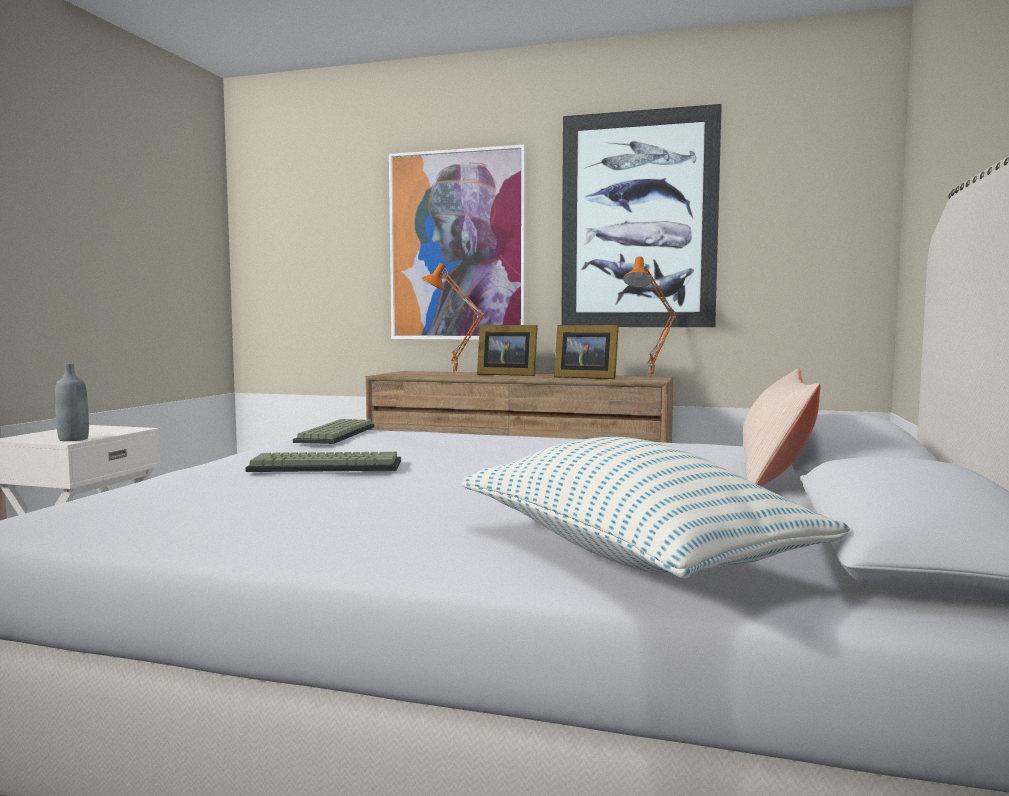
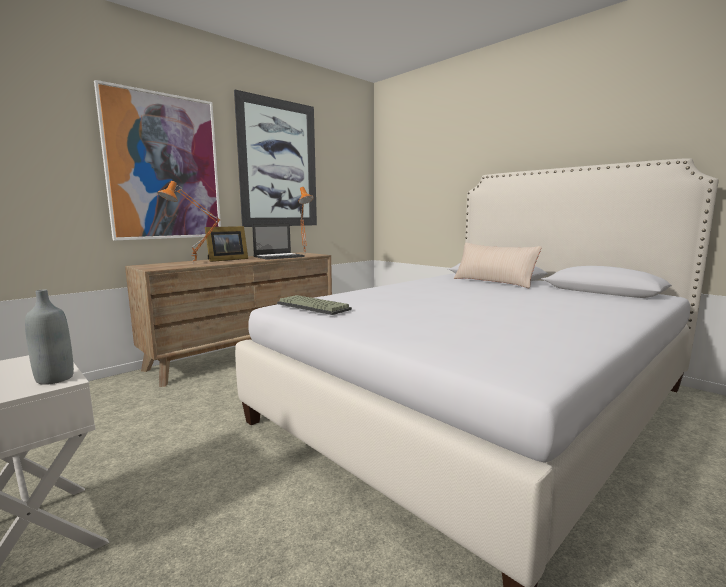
camera: 60 degrees left, 5 degrees up
(328, 465) = (421, 316): keyboard -> none
(584, 377) = (279, 256): picture frame -> laptop
(628, 555) = (612, 306): pillow -> none

